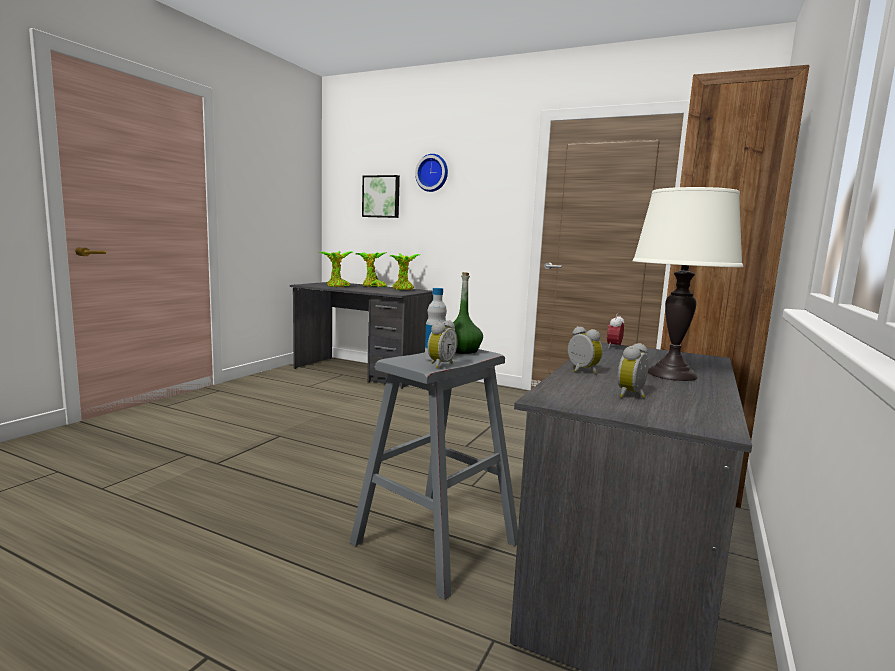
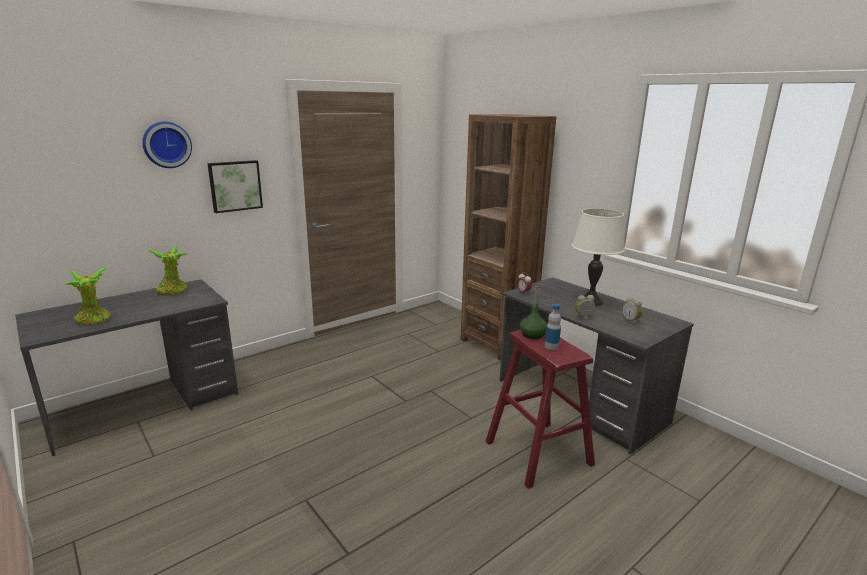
camera: 65 degrees left, 10 degrees up
(372, 286) = (121, 301): potted plant -> none
(381, 196) = (86, 179): picture -> picture (235, 186)
(435, 542) = (538, 453): grey stool -> red stool
(439, 365) = (573, 349): alarm clock -> none

